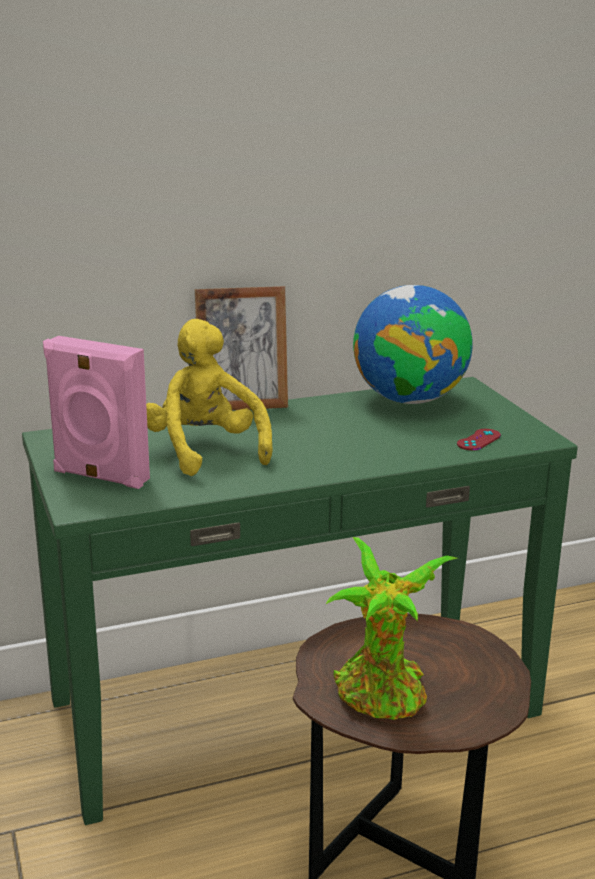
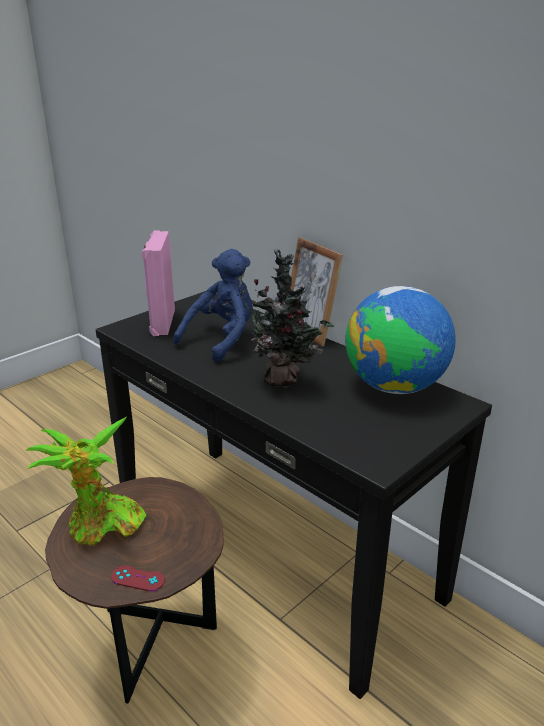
camera: 65 degrees right, 5 degrees up
(205, 451) = (222, 339): yellow plush toy -> blue plush toy
(294, 706) = (273, 546): green console table -> black console table
(350, 441) = (285, 380): none -> potted plant
(478, 440) = (341, 433): red game controller -> red game controller (138, 578)

